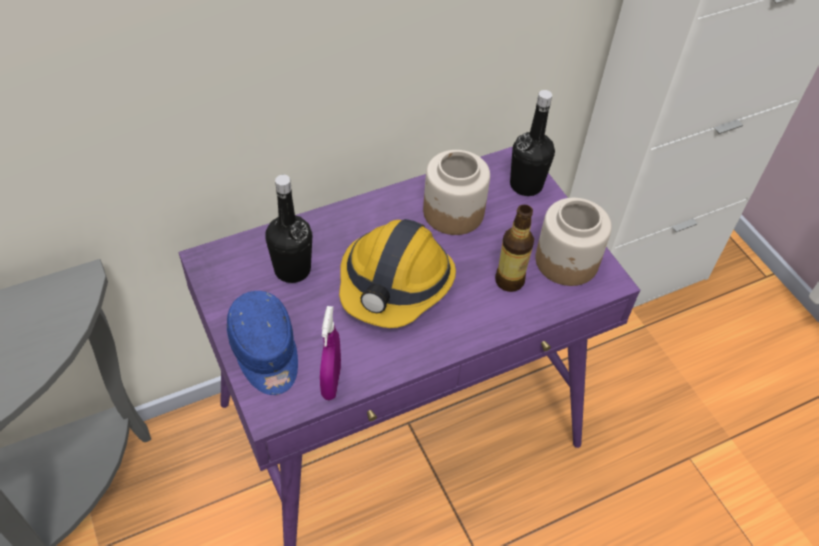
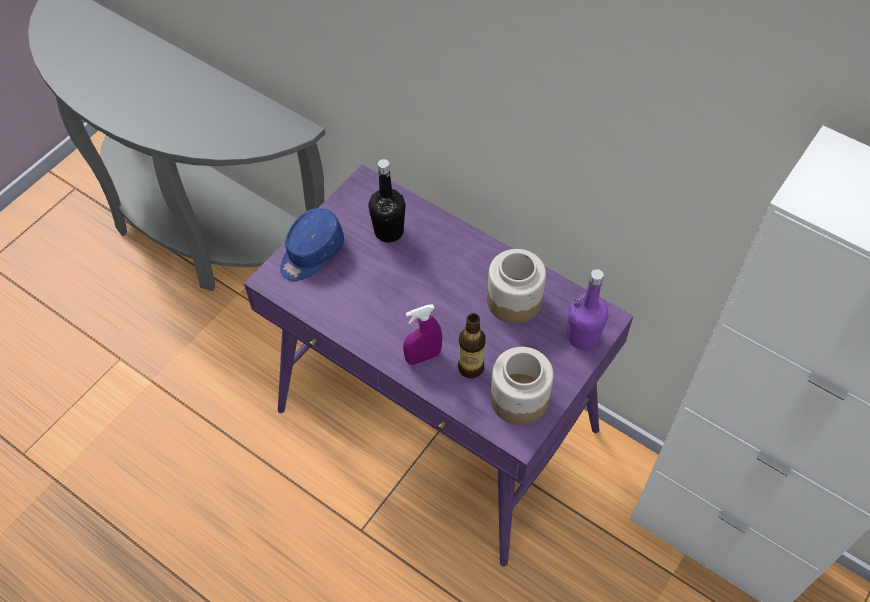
camera: 65 degrees right, 5 degrees up
(331, 382) = (310, 301): purple spray bottle -> purple spray bottle (423, 357)
(395, 284) = (417, 297): hard hat -> none
(526, 185) = (582, 337): black bottle -> purple bottle

